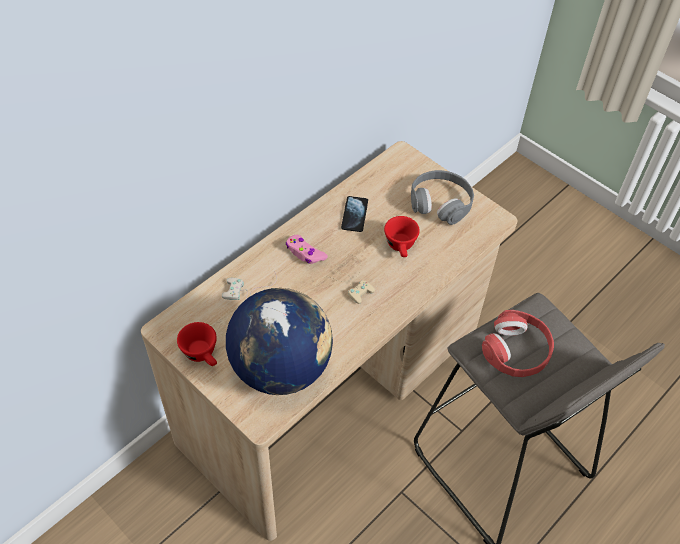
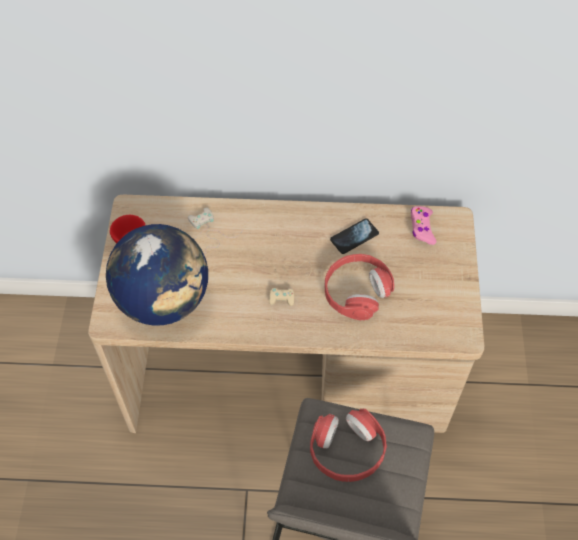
camera: 50 degrees right, 5 degrees up
(305, 253) = (281, 235): pink game controller -> pink game controller (422, 228)
(401, 247) = (356, 291): red cup -> red headphones
(440, 202) = (434, 284): grey headphones -> none

